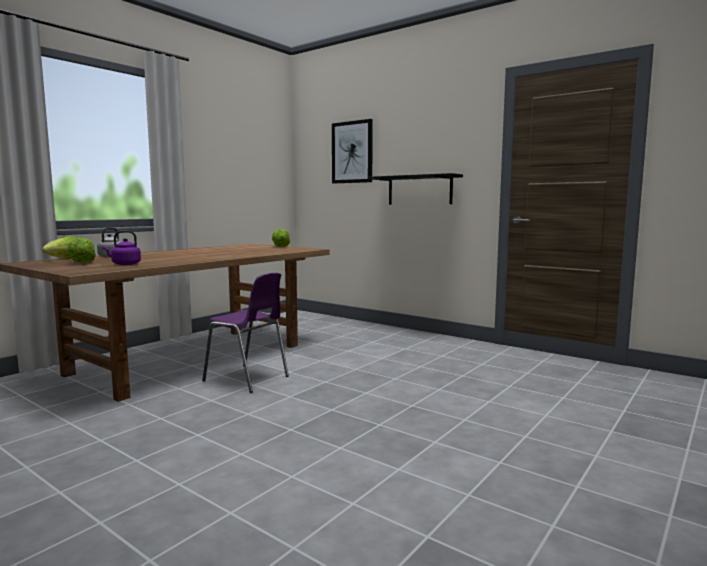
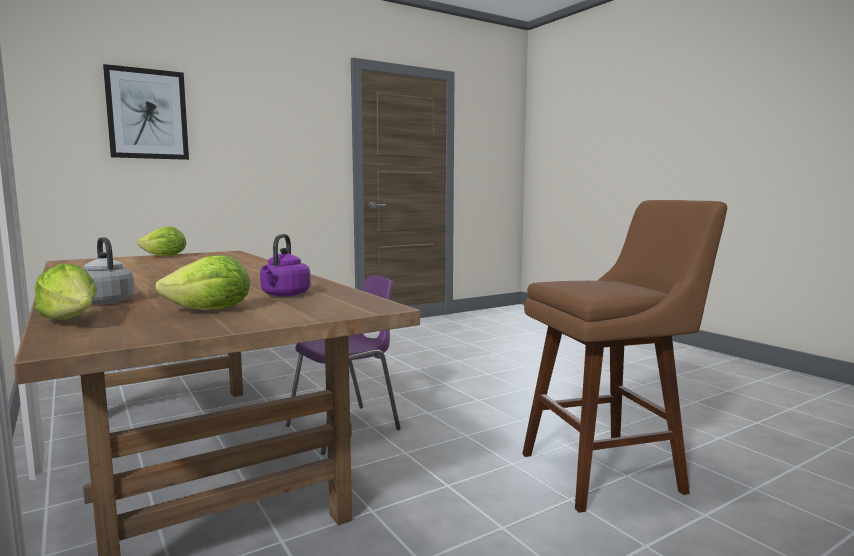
camera: 70 degrees left, 0 degrees up
(187, 475) = (609, 471): none -> brown stool
(419, 190) = (263, 173): black shelf -> none

